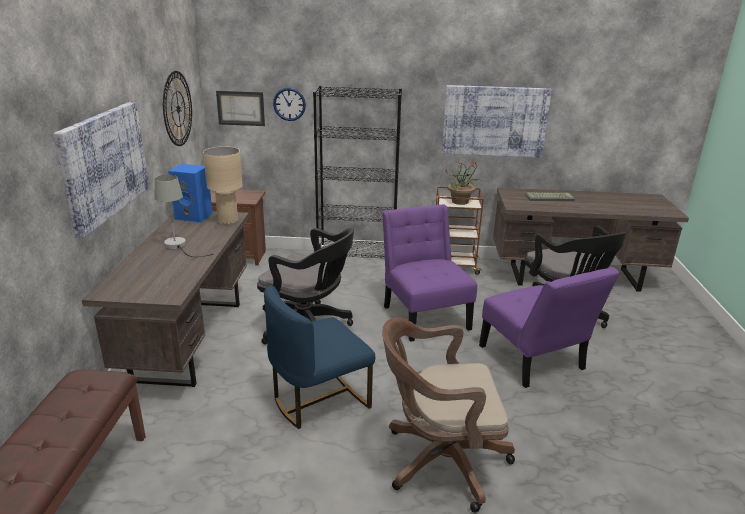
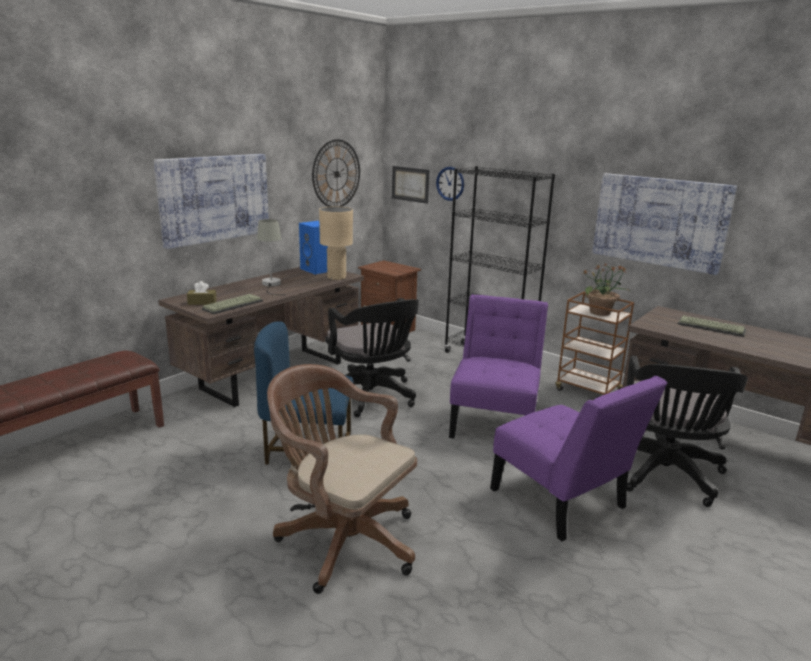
camera: 35 degrees right, 5 degrees down
(140, 288) = (202, 302): none -> brown tissue box
(178, 281) = (233, 305): none -> keyboard
(534, 361) = (562, 503): purple chair -> purple chair turned 45 degrees counterclockwise

